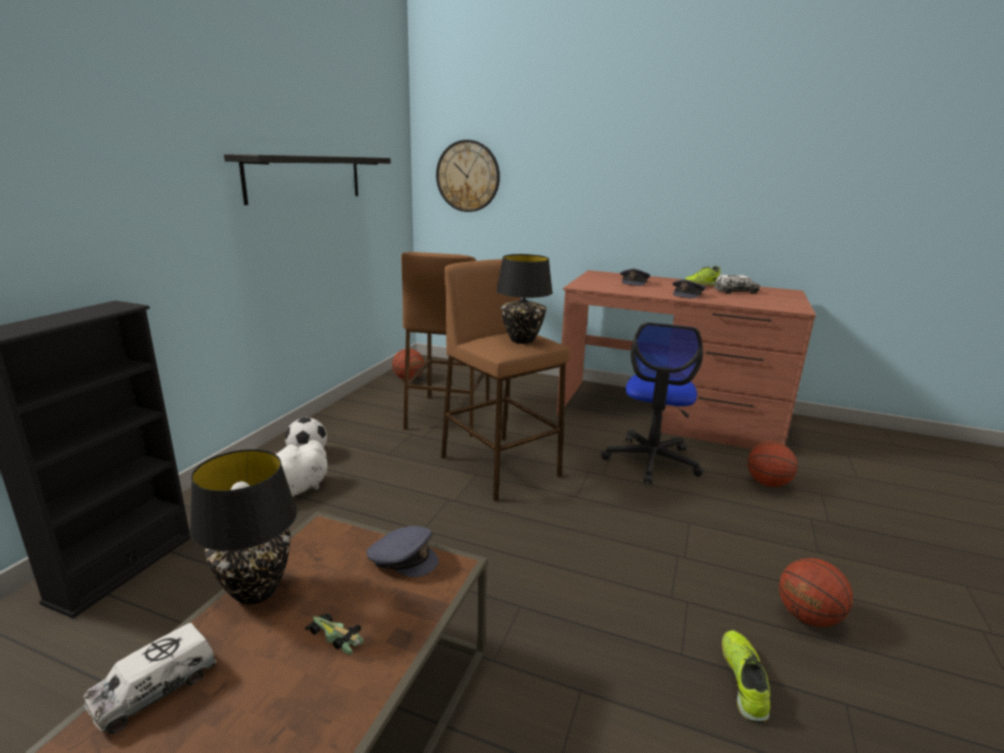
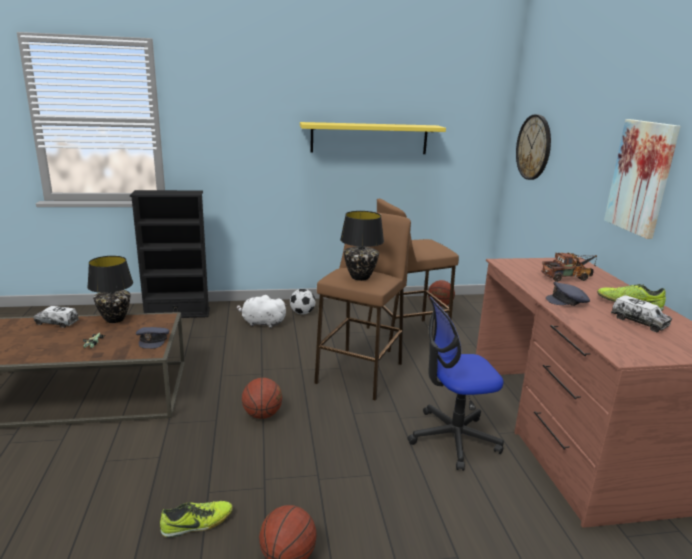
camera: 60 degrees right, 0 degrees up
(306, 178) = (369, 138): black shelf -> yellow shelf
(634, 282) = (569, 277): grey cap -> toy truck
(646, 184) = (641, 177): none -> picture
(767, 483) = (497, 519): basketball -> basketball (262, 415)

